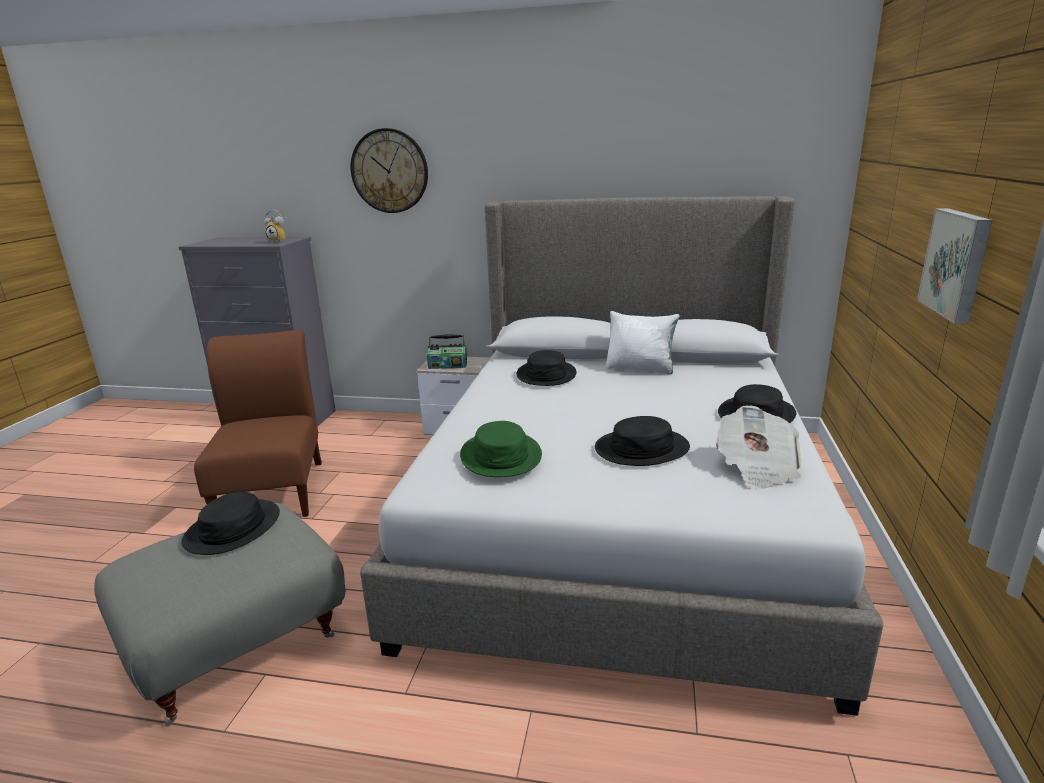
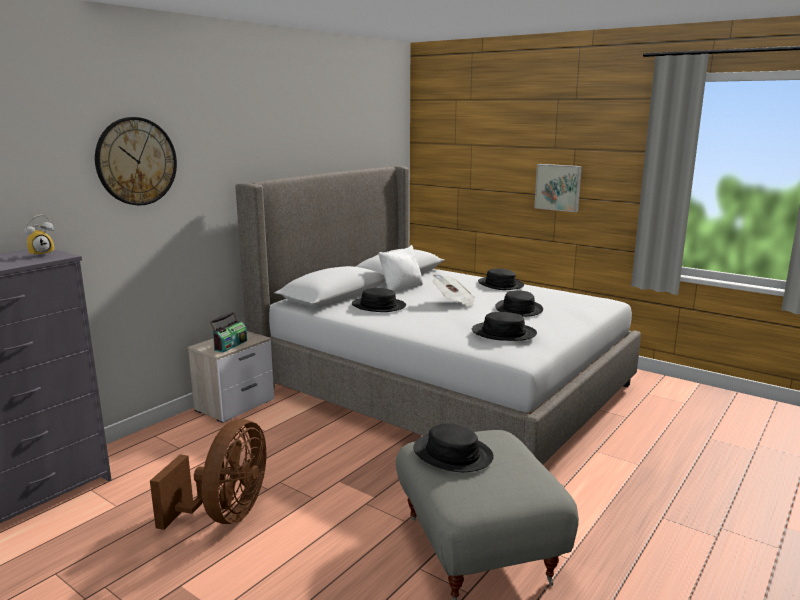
camera: 65 degrees left, 5 degrees down
(273, 489) = (225, 515): brown chair -> brown fan
(501, 456) = (504, 333): green hat -> black hat
(756, 468) = (559, 298): newspaper -> newspaper (454, 302)

